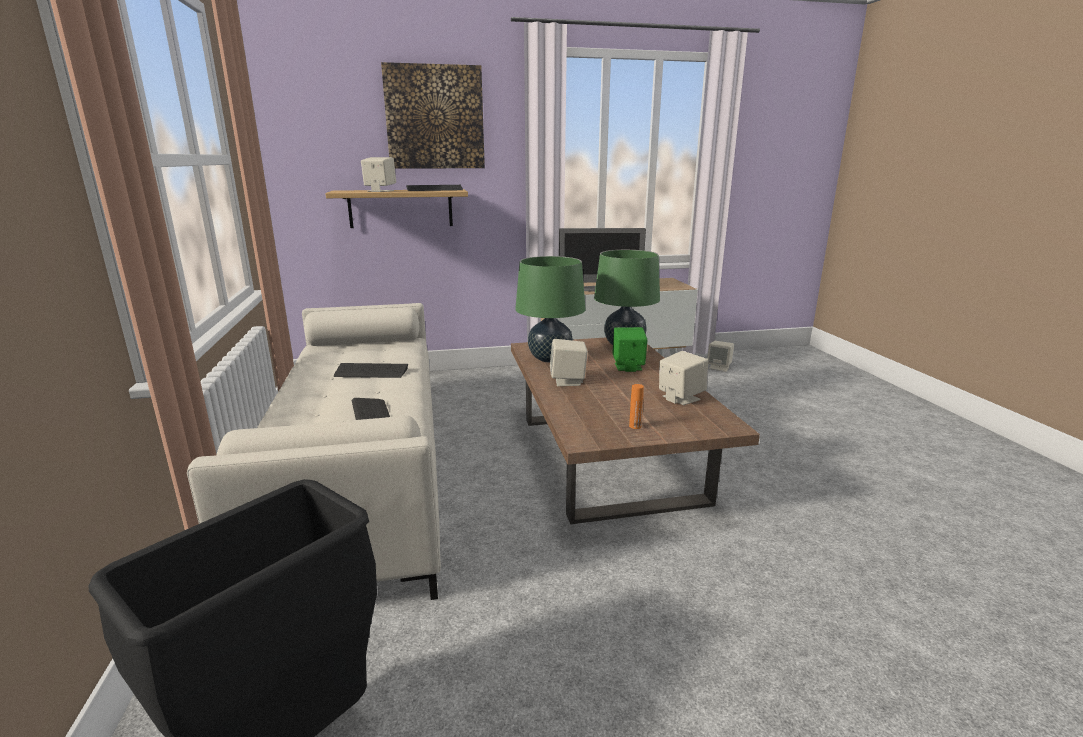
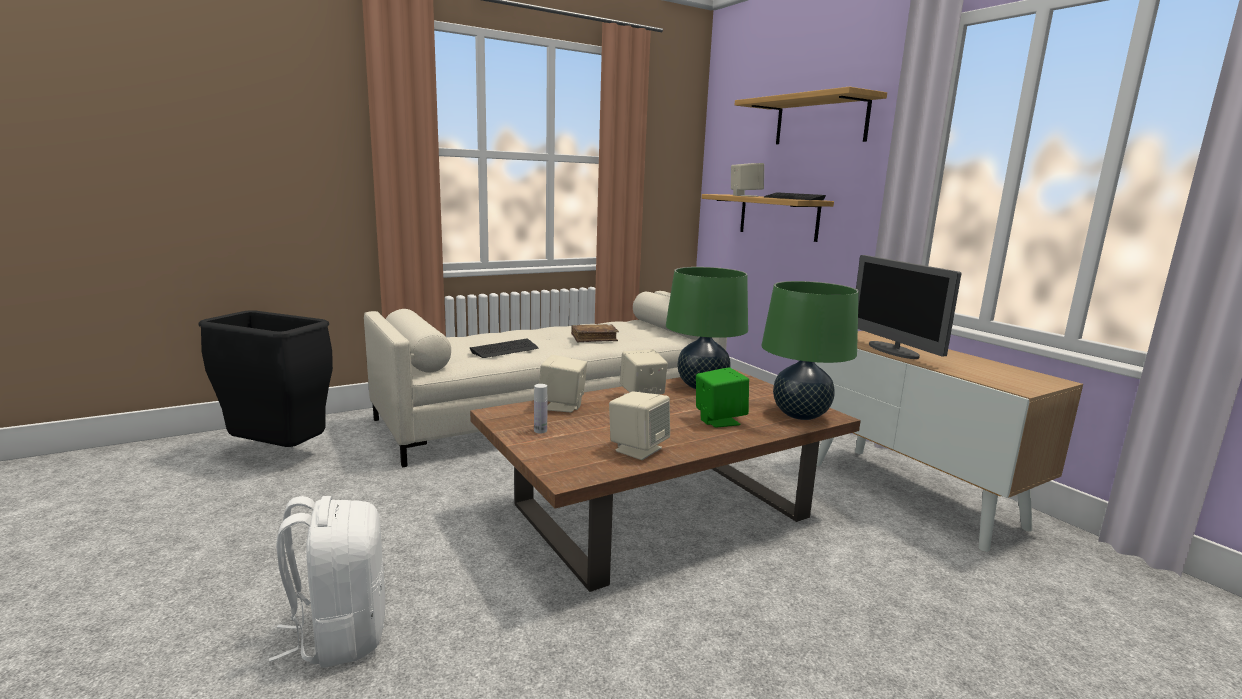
camera: 70 degrees right, 5 degrees down
(371, 372) = (594, 338): keyboard -> brown book
(435, 117) = (820, 121): picture -> shelf
(635, 426) = (540, 430): orange bottle -> white bottle
(719, 367) = (1121, 593): beige speaker -> beige speaker (562, 406)
(778, 644) = (340, 634): none -> white backpack

